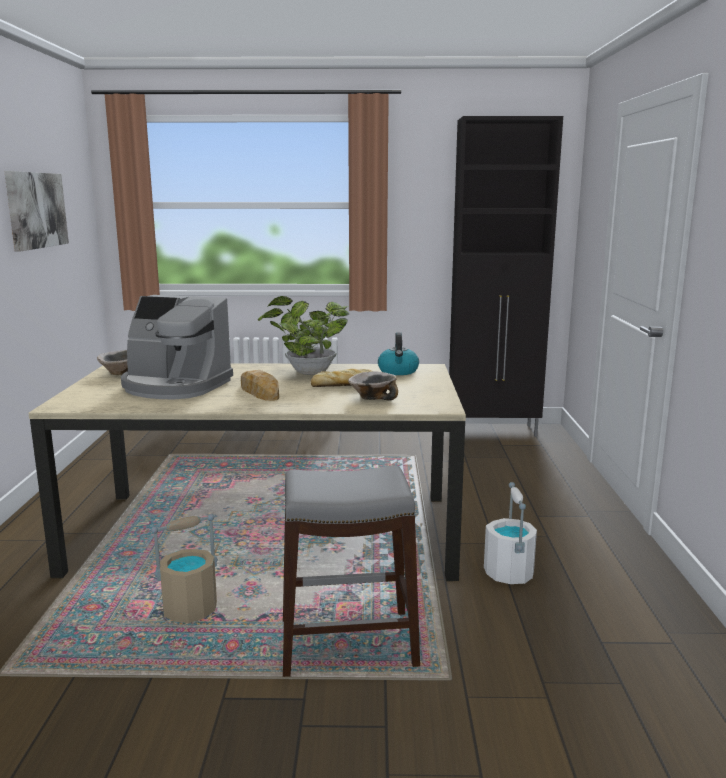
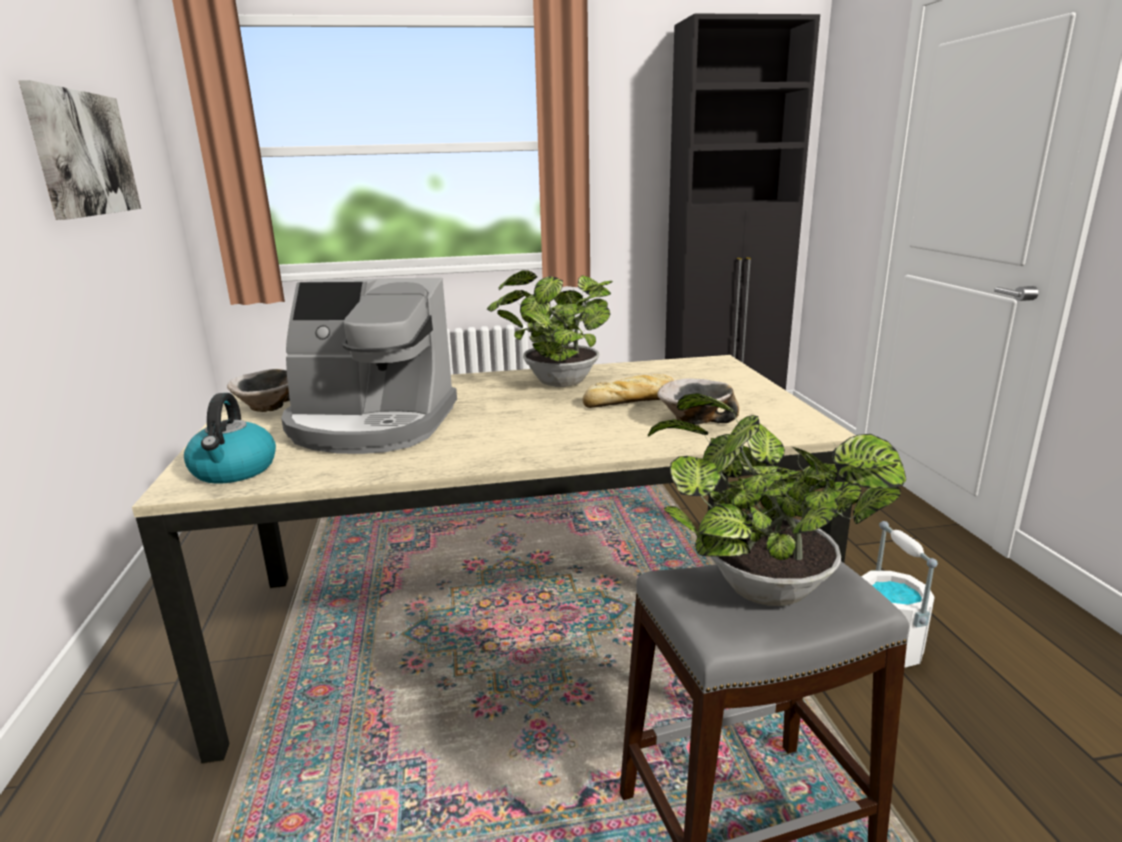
camera: 10 degrees left, 5 degrees up
(190, 609) = (461, 795): beige bucket -> none
(259, 392) = (513, 424): bread -> none
(343, 479) = (756, 586): none -> potted plant
(398, 371) = (682, 371): kettle -> kettle (234, 470)

